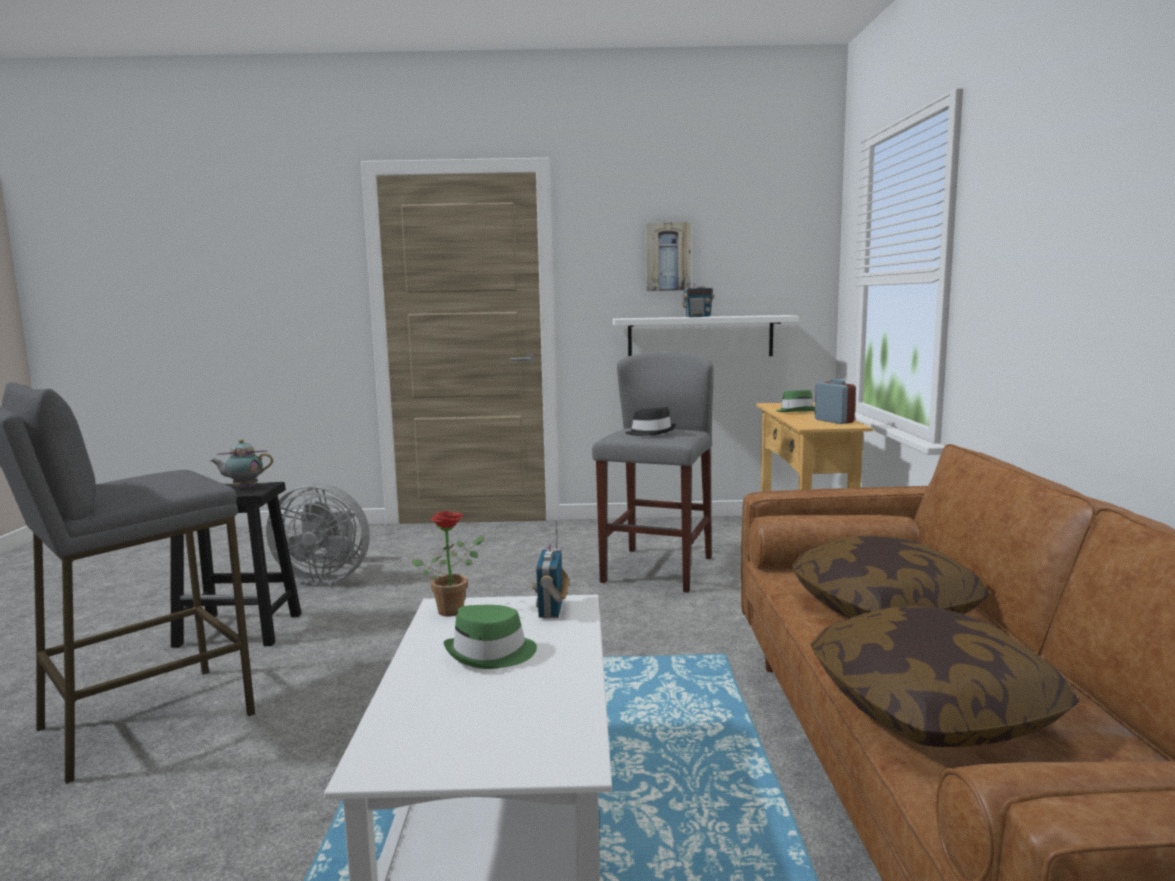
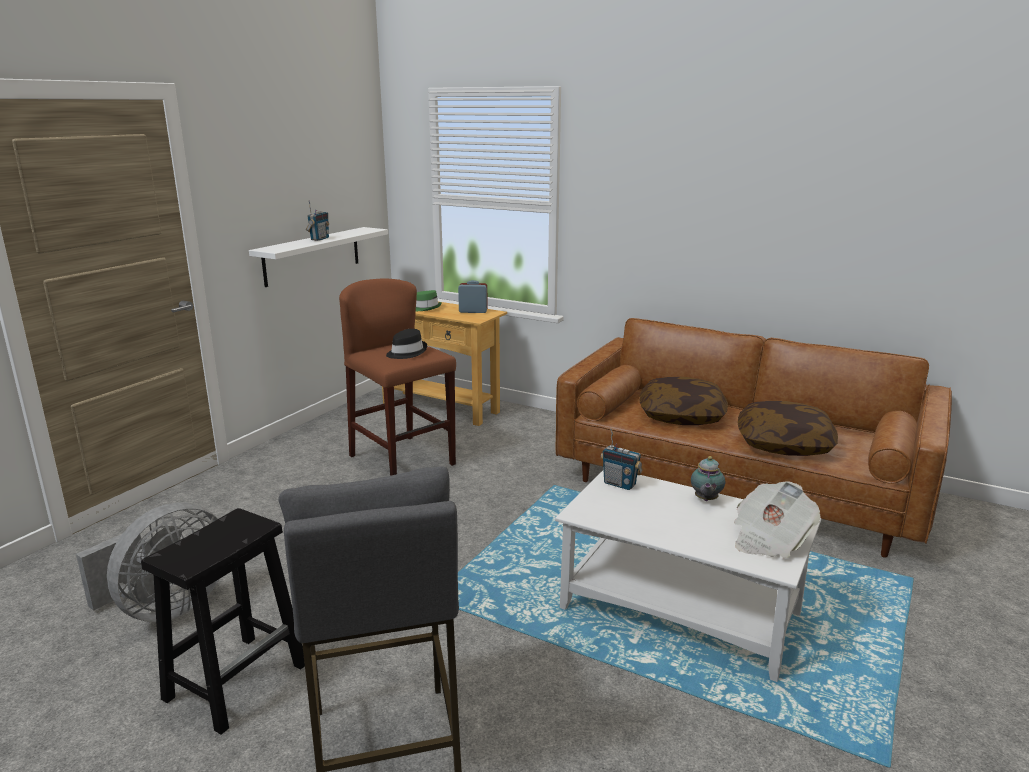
camera: 60 degrees left, 10 degrees up
(243, 487) = (228, 530): teapot -> teapot (705, 500)
(454, 609) = (588, 511): potted plant -> none
(472, 743) = (769, 539): none -> newspaper
(491, 654) = (668, 514): green hat -> none
(657, 570) = (402, 460): grey stool -> brown stool
(667, 257) = (283, 185): picture -> none

